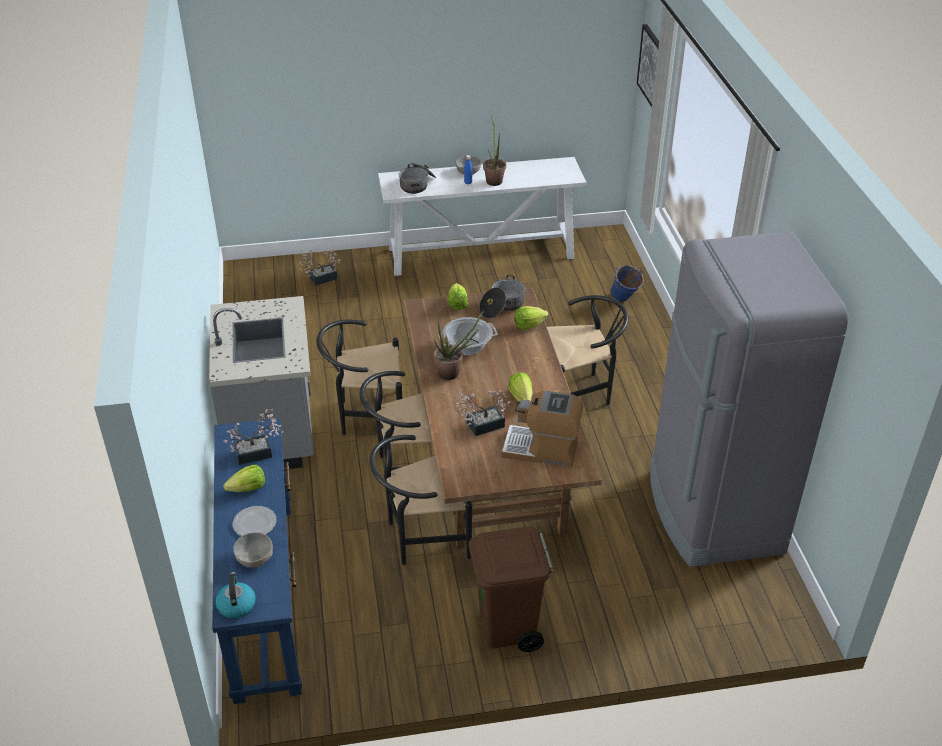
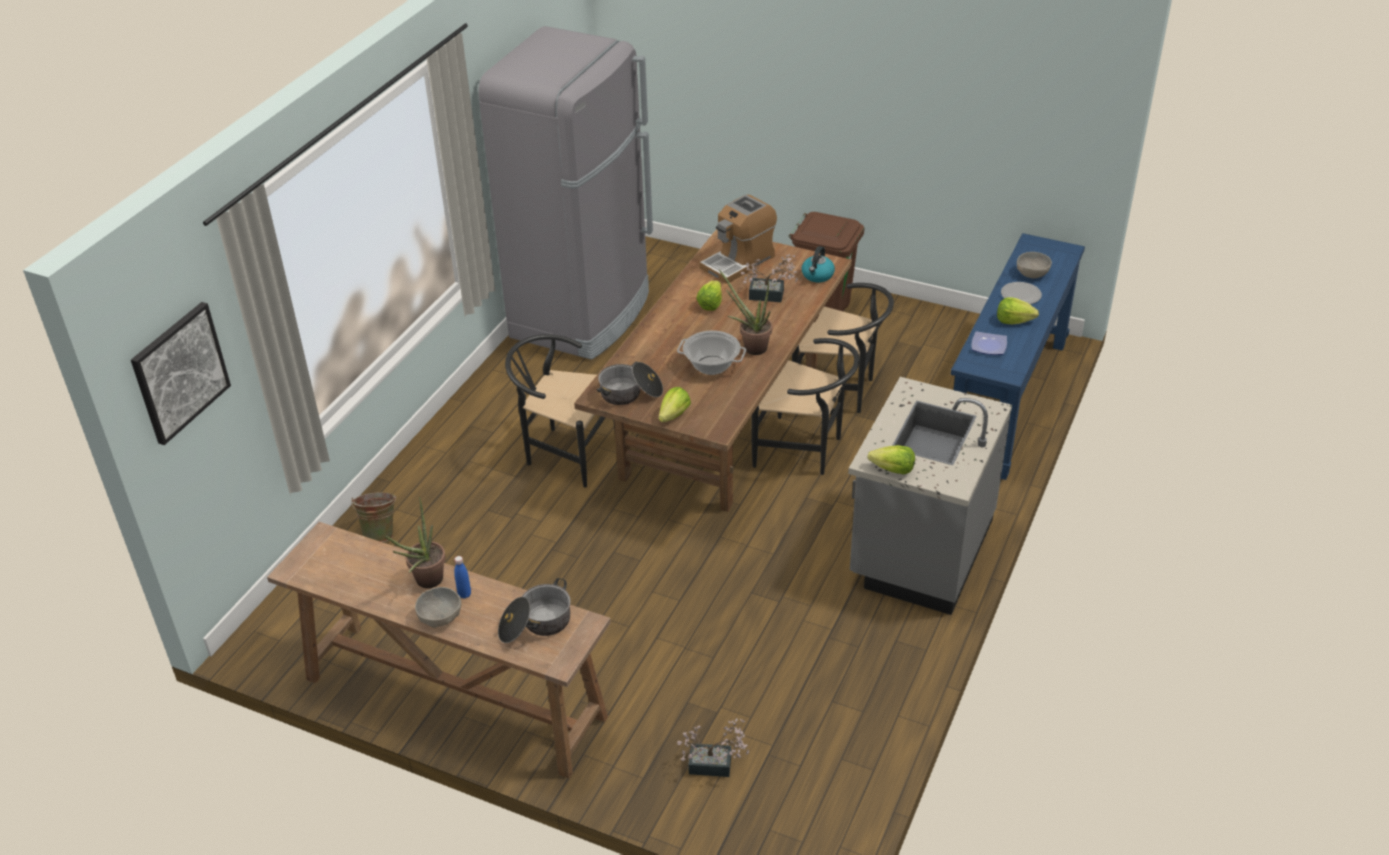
camera: 145 degrees left, 0 degrees up
(236, 605) = (1060, 252): kettle -> kettle (817, 275)
(258, 453) = (989, 345): potted plant -> plate
(365, 416) = (806, 523): black chair -> none
(482, 253) = (453, 697): white console table -> brown console table
(529, 325) = (627, 363): lettuce -> lettuce (893, 470)
(542, 449) = (738, 262): coffee machine -> coffee machine turned 90 degrees clockwise
(624, 300) = (380, 533): blue bucket -> green bucket

